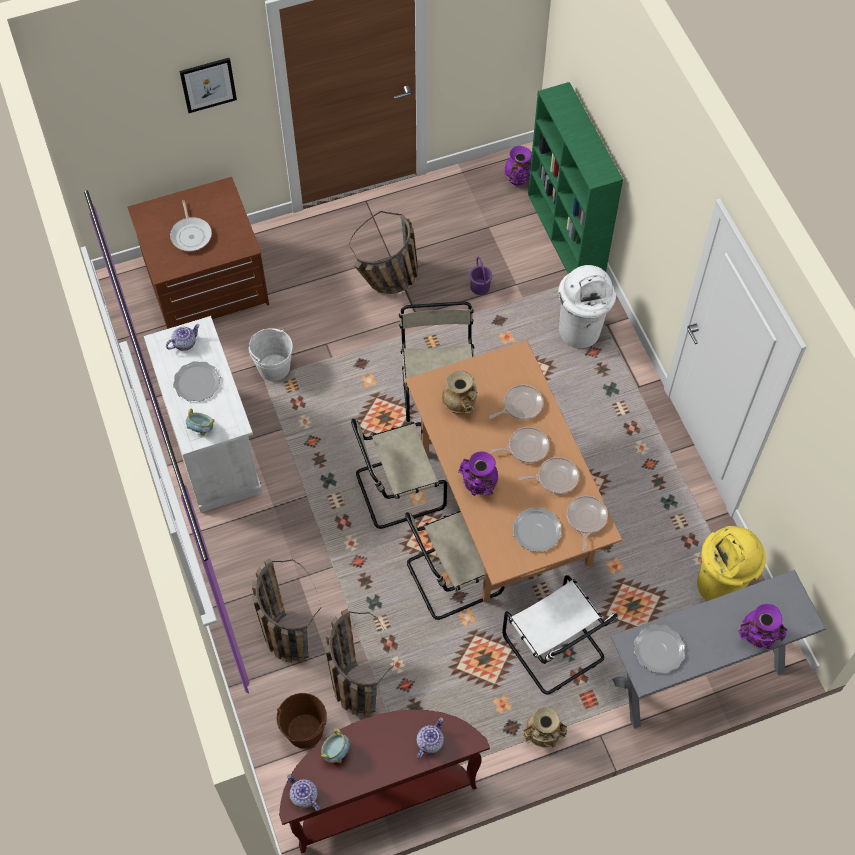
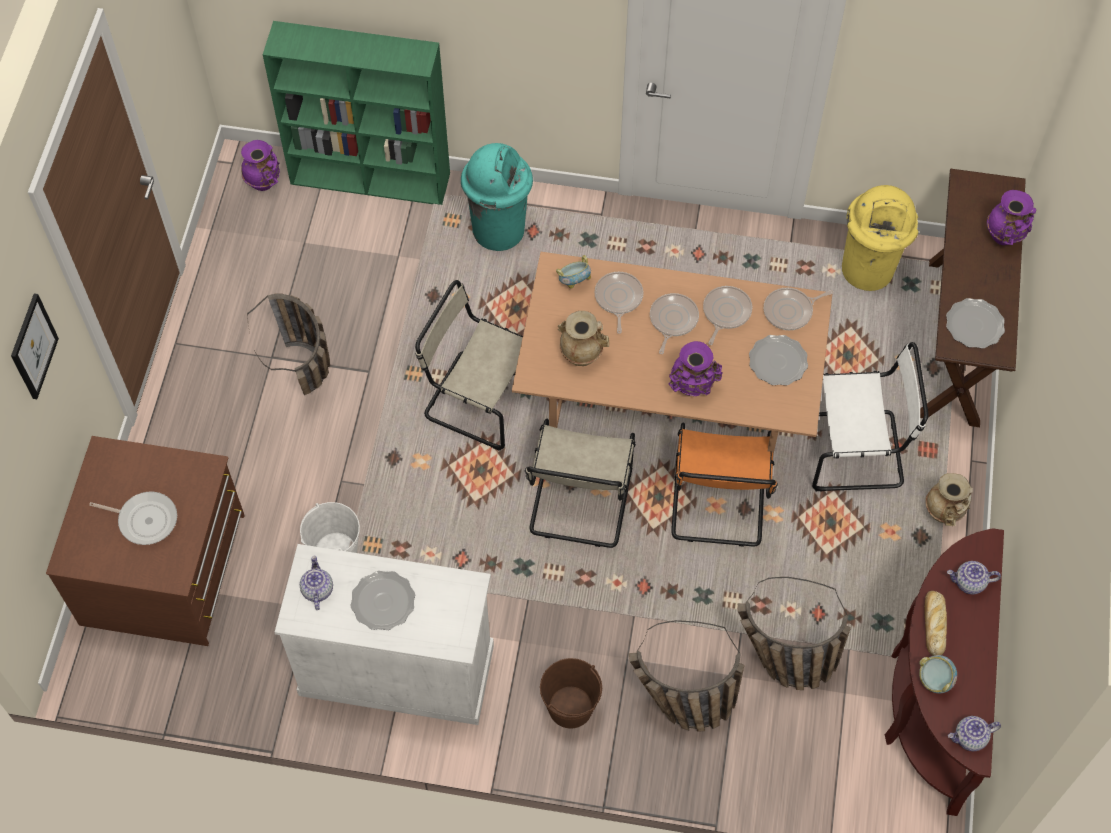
camera: 60 degrees left, 0 degrees up
(201, 429) = (450, 626): bowl -> bowl (574, 281)
(305, 731) = (816, 743): brown bucket -> brown bucket (570, 707)
(381, 731) = (934, 623): none -> bread
(429, 742) = (969, 583): teapot -> teapot turned 60 degrees counterclockwise
(450, 578) = (718, 506): beige chair -> orange chair
(479, 287) = (376, 291): purple bucket -> none
(580, 331) = (499, 229): white trash can -> turquoise trash can
(586, 519) = (790, 311): frying pan -> frying pan turned 60 degrees counterclockwise
(697, 675) = (953, 342): grey console table -> brown console table

